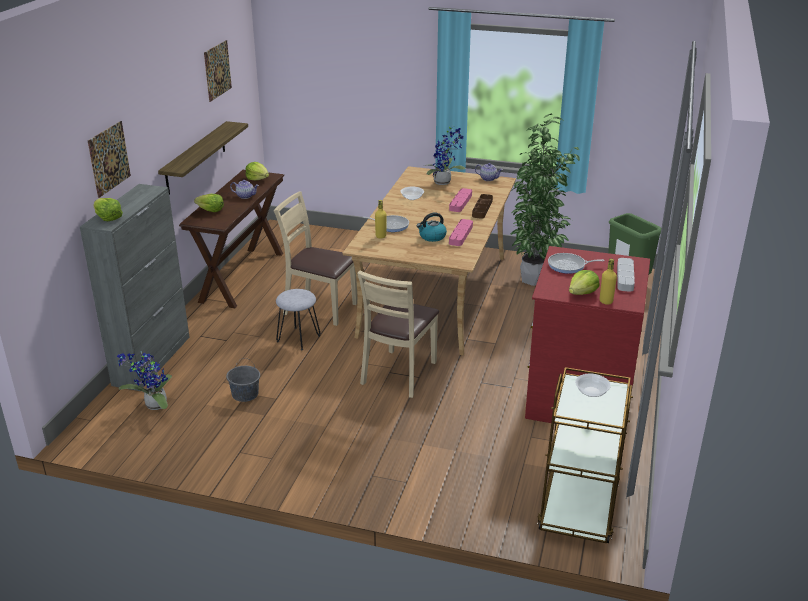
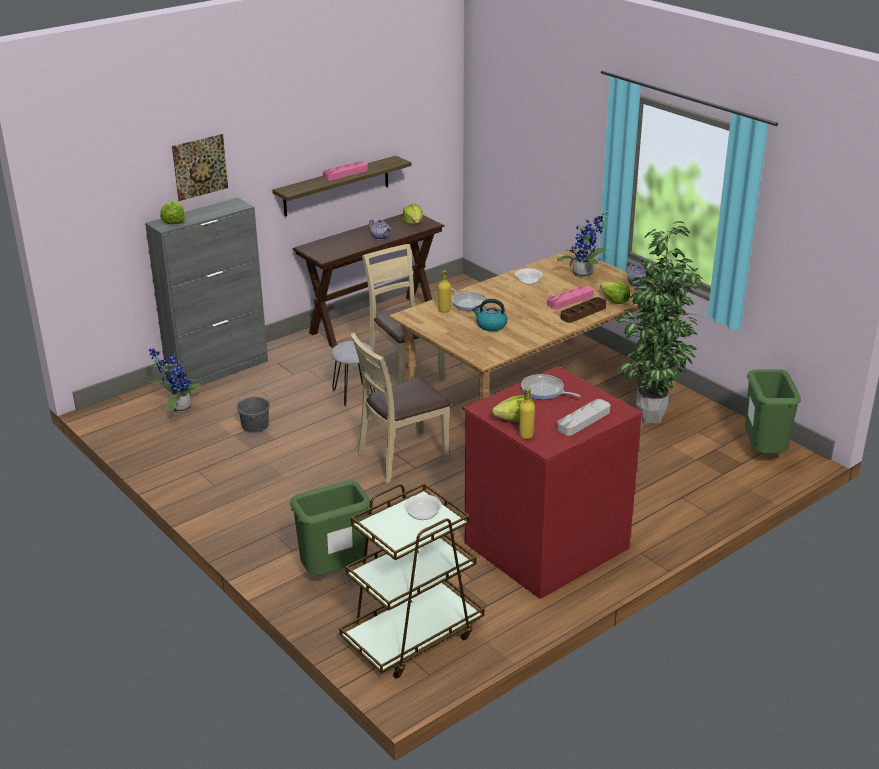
camera: 35 degrees right, 0 degrees up
(210, 210) = (333, 242): lettuce -> lettuce (614, 300)
(217, 70) = (388, 101): picture -> none
(460, 235) = (521, 332): pink tray -> pink tray (345, 173)
(462, 485) = (335, 573): none -> green trash can

